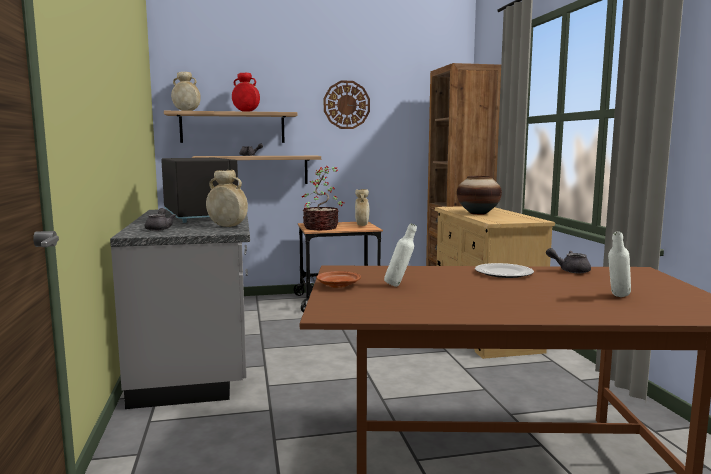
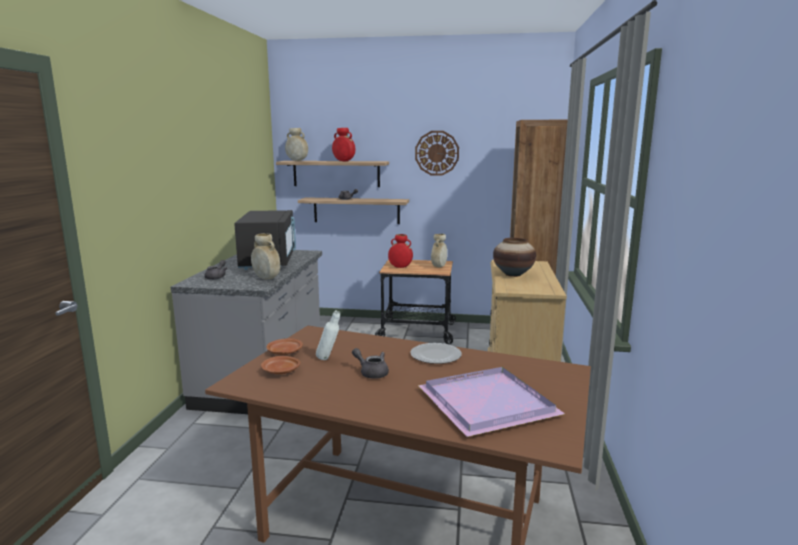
camera: 20 degrees right, 5 degrees up
(322, 228) = (400, 267): potted plant -> red vase
(365, 299) = (281, 371): none -> brown plate
(570, 270) = (500, 361): grey teapot -> grey teapot (371, 373)
(617, 297) = (484, 403): white bottle -> purple tray

